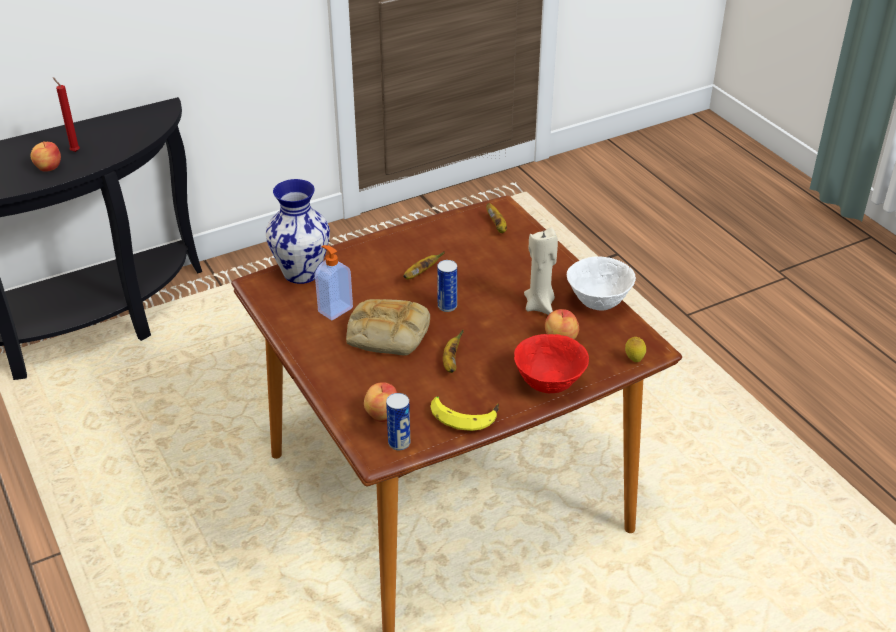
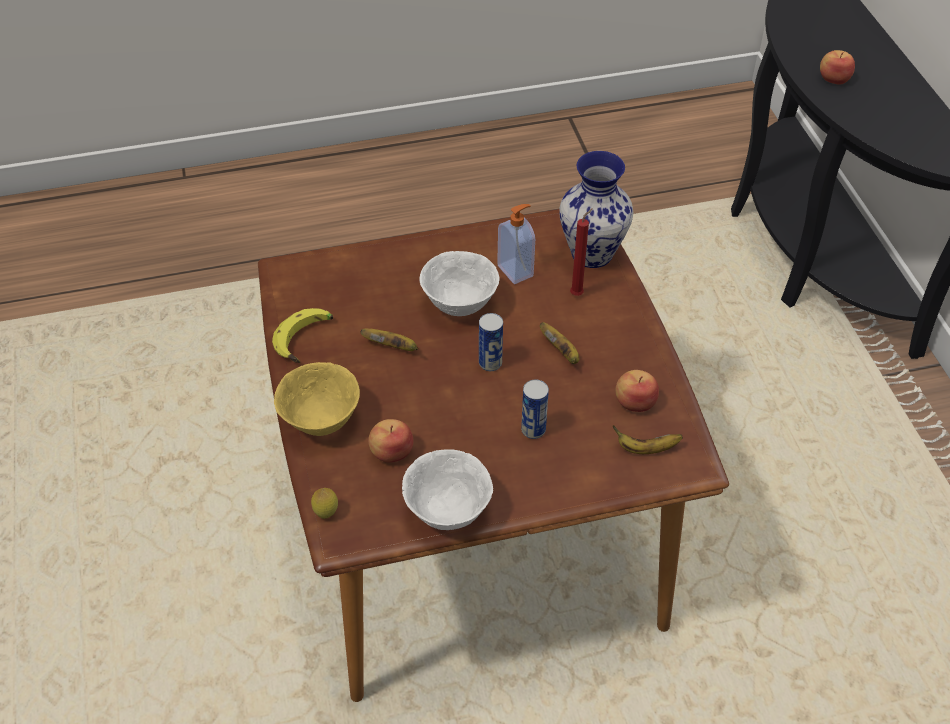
camera: 105 degrees right, 10 degrees up
(74, 151) = (869, 96): red candle -> red candle (578, 294)
(381, 414) = (336, 280): apple -> apple (635, 402)
(386, 334) = (459, 304): bread -> white bowl
(399, 443) = (291, 286): can -> can (533, 430)
(540, 305) = (462, 450): beige candle -> none
(549, 384) = (320, 421): red bowl -> yellow bowl

